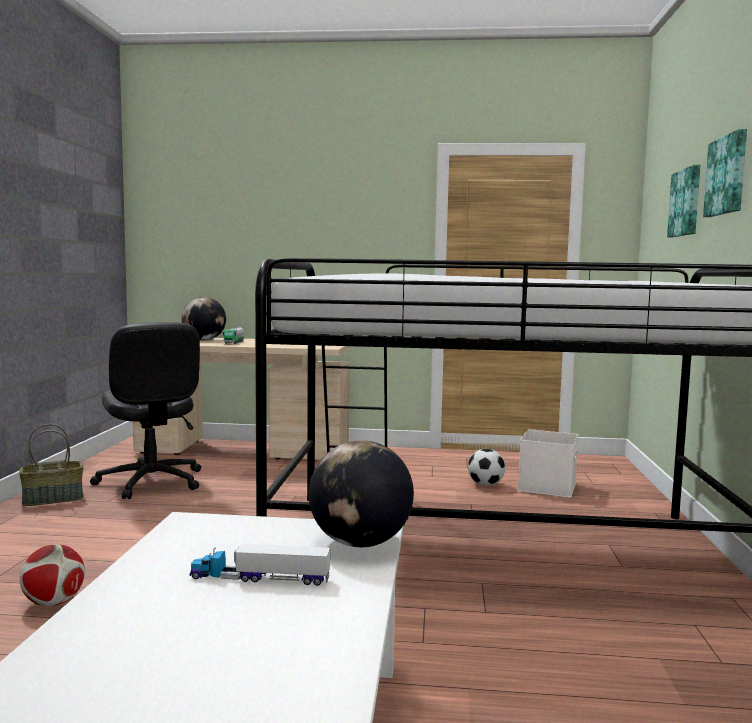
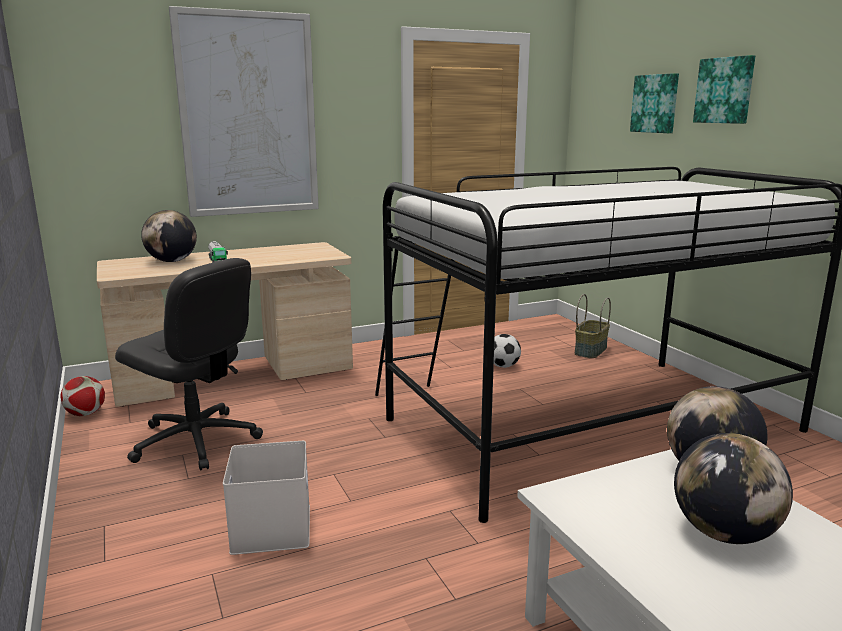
camera: 30 degrees left, 10 degrees up
(53, 498) = (114, 494): basket -> basket (590, 350)
(54, 602) = (334, 614): football -> football (85, 414)
(260, 578) = (724, 533): toy truck -> globe
(289, 224) = (248, 115): none -> picture
(546, 486) = (546, 356): white storage box -> white storage box (270, 527)

